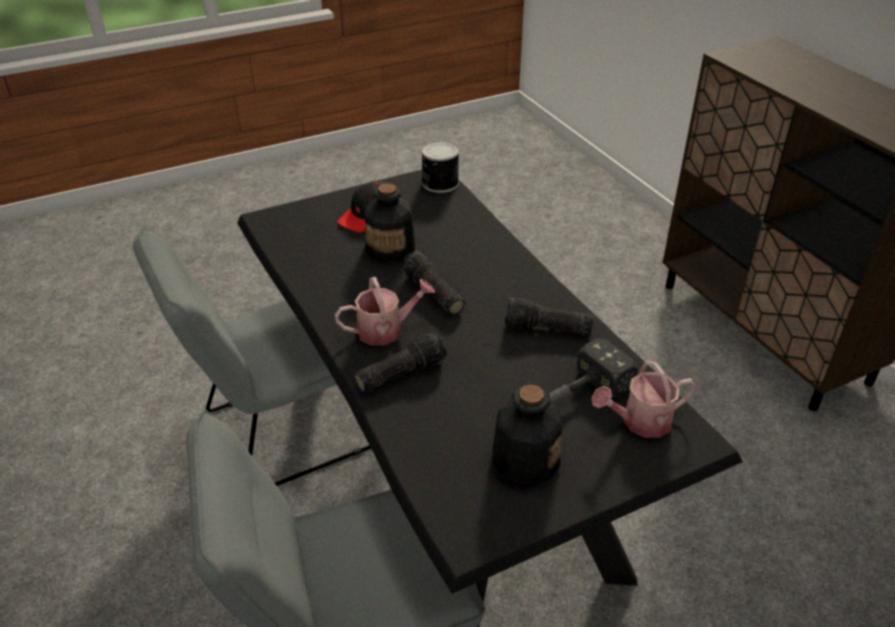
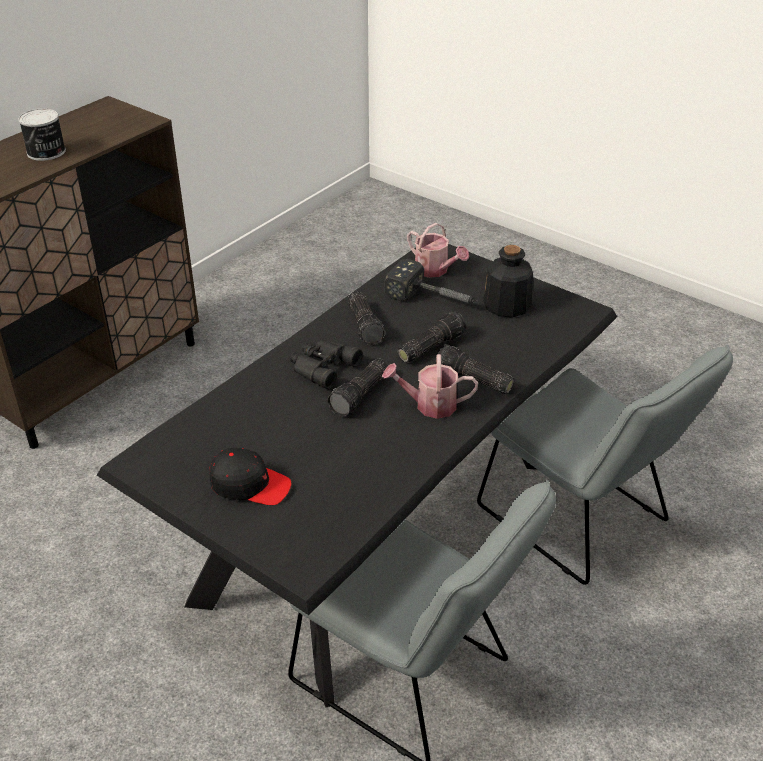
camera: 115 degrees left, 0 degrees up
(386, 330) = (429, 405): watering can -> watering can turned 45 degrees counterclockwise
(391, 248) = (305, 445): bottle -> none
(439, 183) = (151, 454): can -> can (46, 152)
(479, 362) = (430, 346): none -> flashlight
(492, 282) = (321, 367): none -> black binoculars

